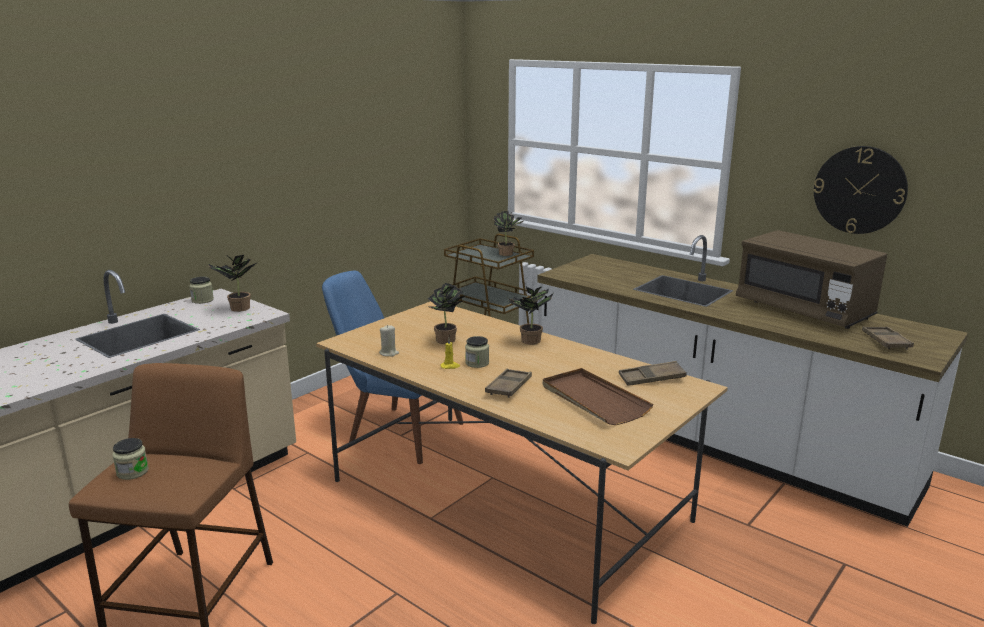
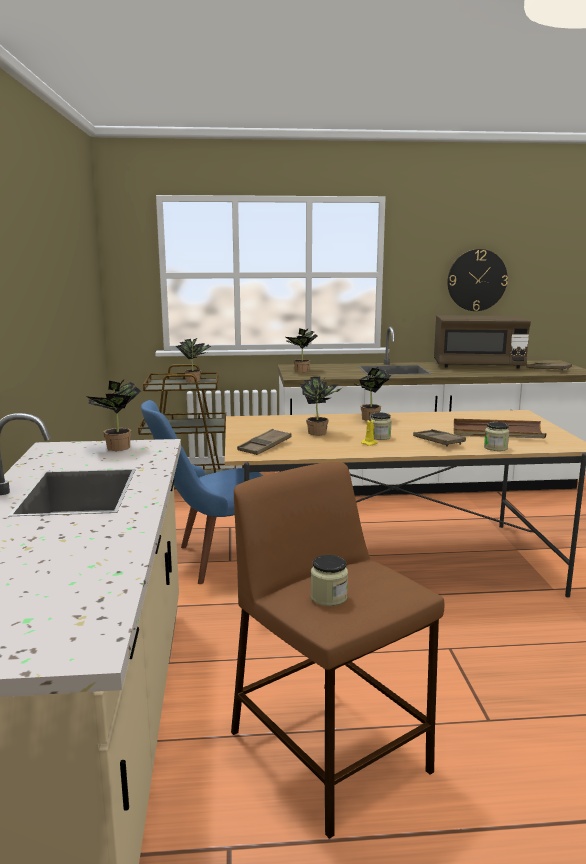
camera: 45 degrees left, 5 degrees down
(202, 300) = (51, 453): jar -> jar (495, 448)
(389, 353) = (304, 450): beige candle -> none
(585, 268) = (301, 371): none -> potted plant
(651, 378) = (488, 416): brown tray -> brown tray (265, 446)

